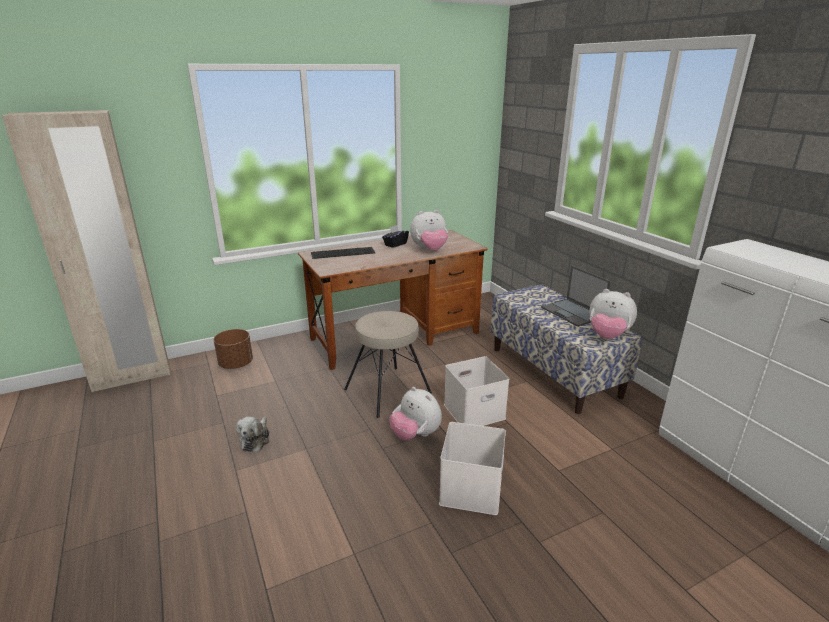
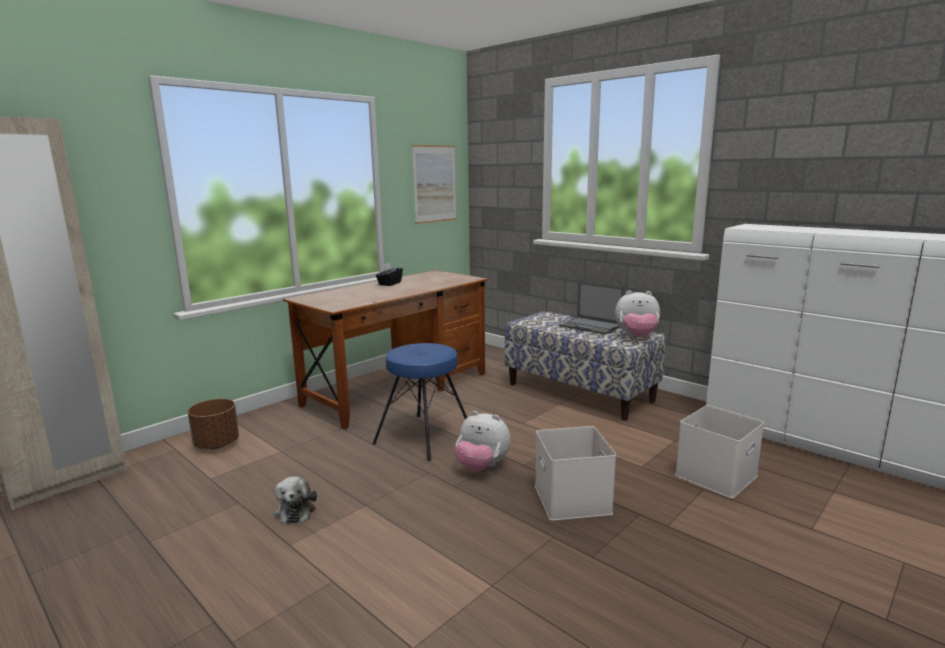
camera: 20 degrees left, 10 degrees down
(343, 252) = (338, 294): keyboard -> none
(388, 391) = (424, 436): beige stool -> blue stool
(429, 250) = (431, 284): plush toy -> none
(461, 146) = (434, 184): none -> picture
(473, 412) = (527, 437): white storage box -> white storage box (716, 476)

